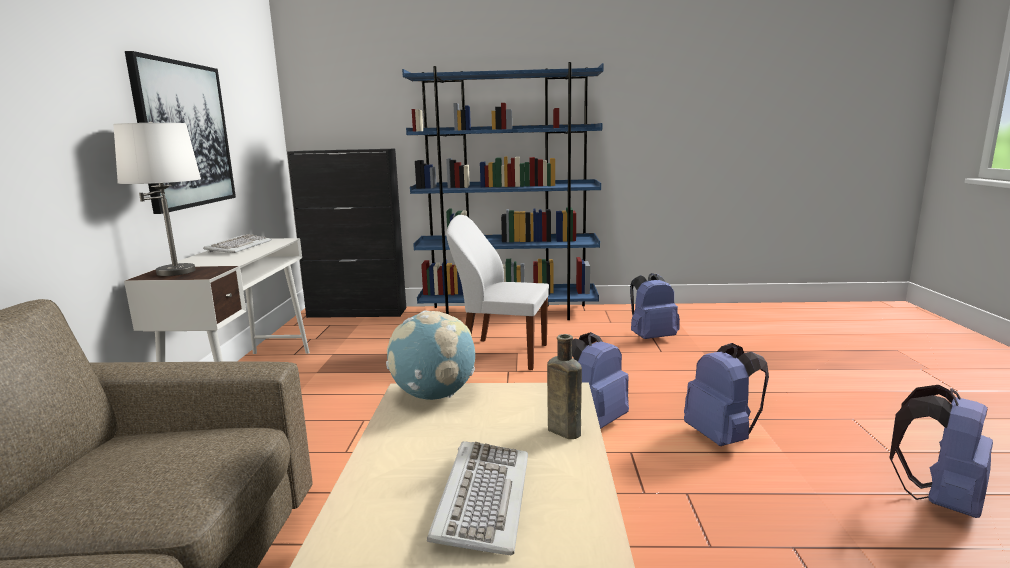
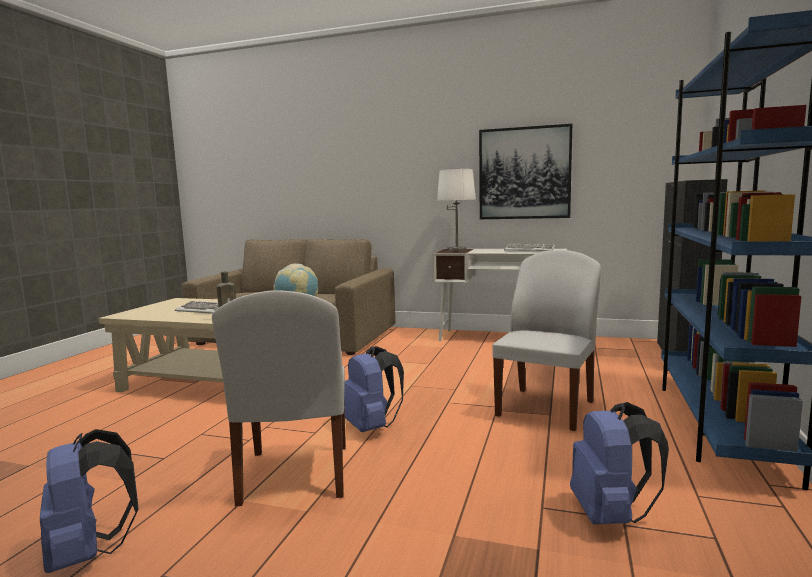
camera: 105 degrees right, 5 degrees down
(721, 437) = (294, 476): blue backpack -> white chair

